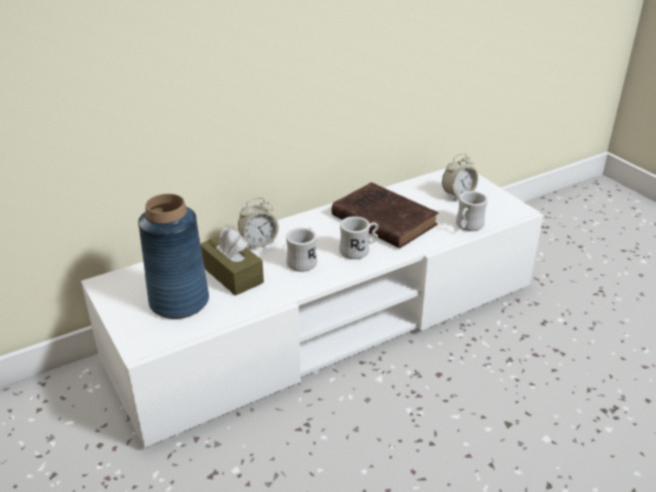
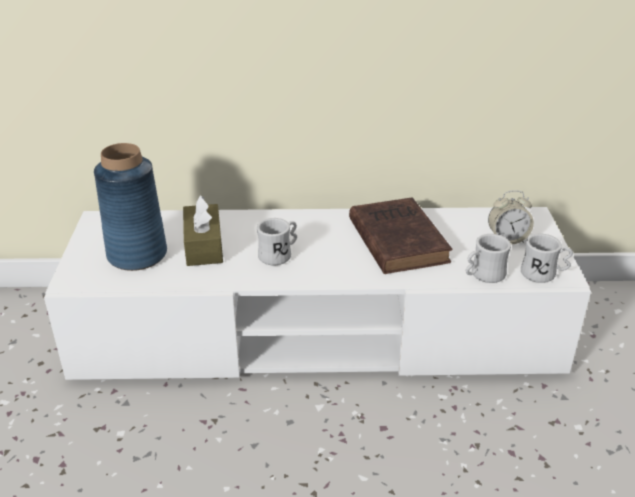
camera: 30 degrees right, 0 degrees up
(259, 242) = (256, 224): alarm clock -> none
(359, 250) = (341, 262): white mug -> white mug (544, 274)

